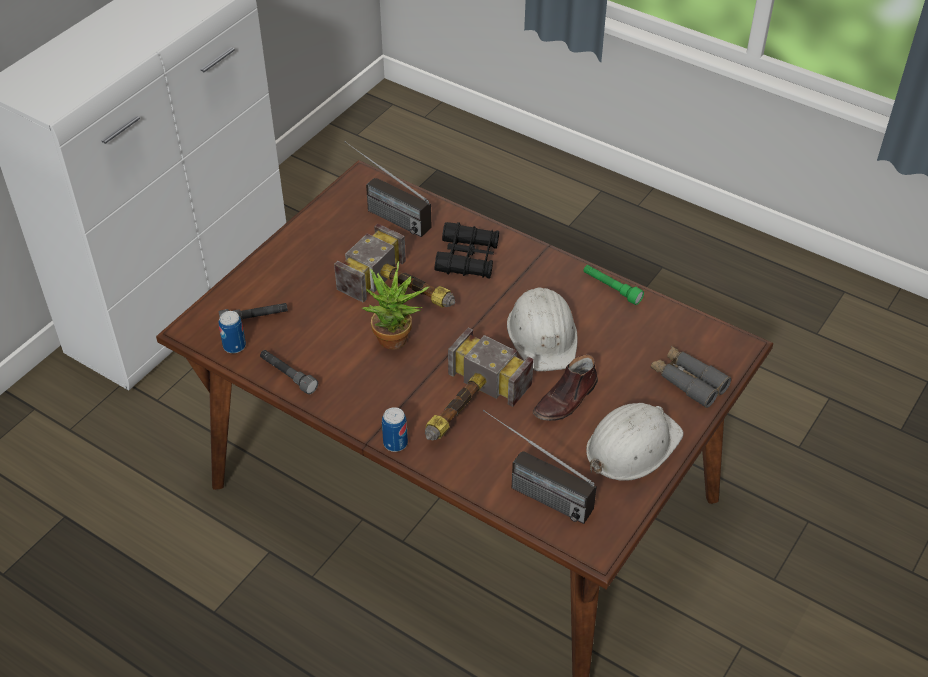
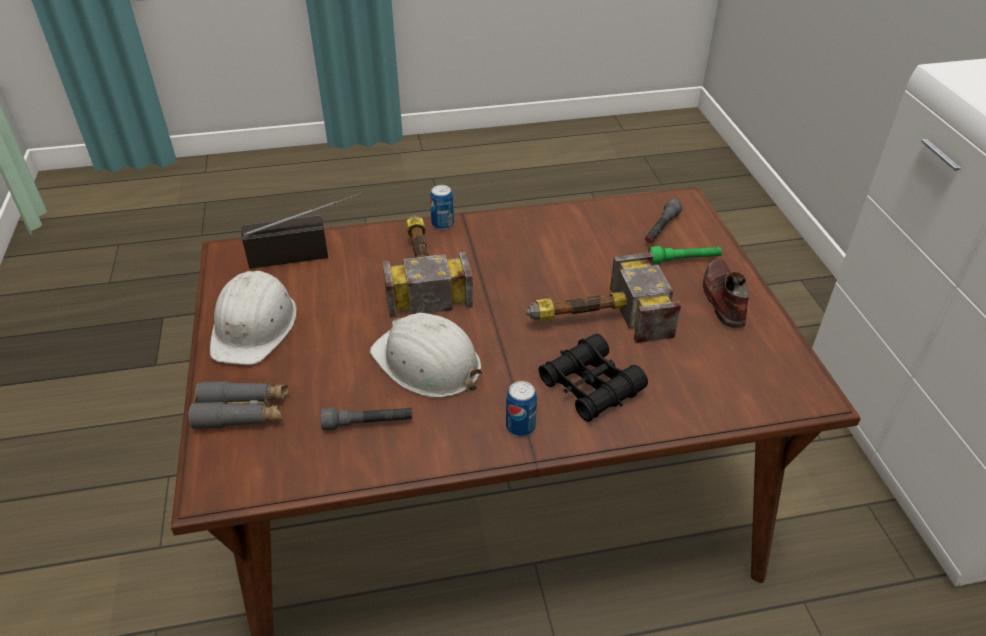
camera: 135 degrees right, 5 degrees down
(234, 346) = (640, 207): can -> can (520, 426)
(288, 376) = (575, 214): grey flashlight -> grey flashlight (368, 423)
(383, 213) = (731, 373): radio -> none
(397, 342) = (538, 279): potted plant -> none
(566, 400) = (347, 325): brown shoe -> brown shoe (722, 299)
(611, 288) = (412, 458): green flashlight -> green flashlight (684, 260)

